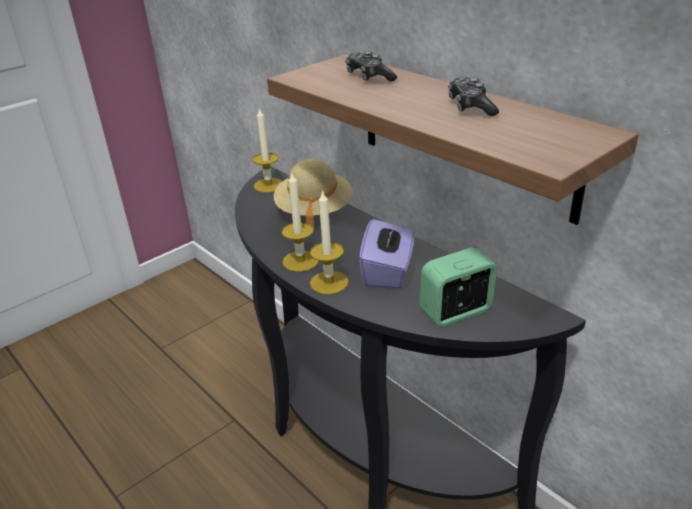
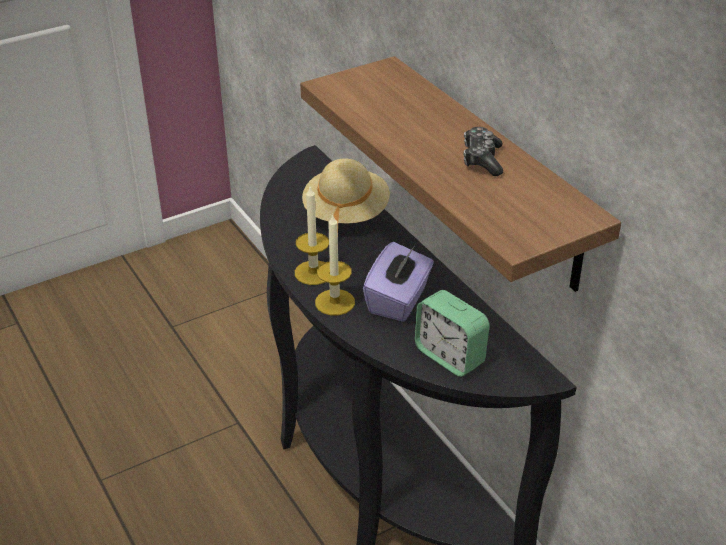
camera: 10 degrees right, 5 degrees up
(268, 185) = (306, 172): candle -> none
(369, 77) = (403, 98): game controller -> none
(456, 312) = (450, 356): alarm clock -> alarm clock turned 120 degrees counterclockwise

